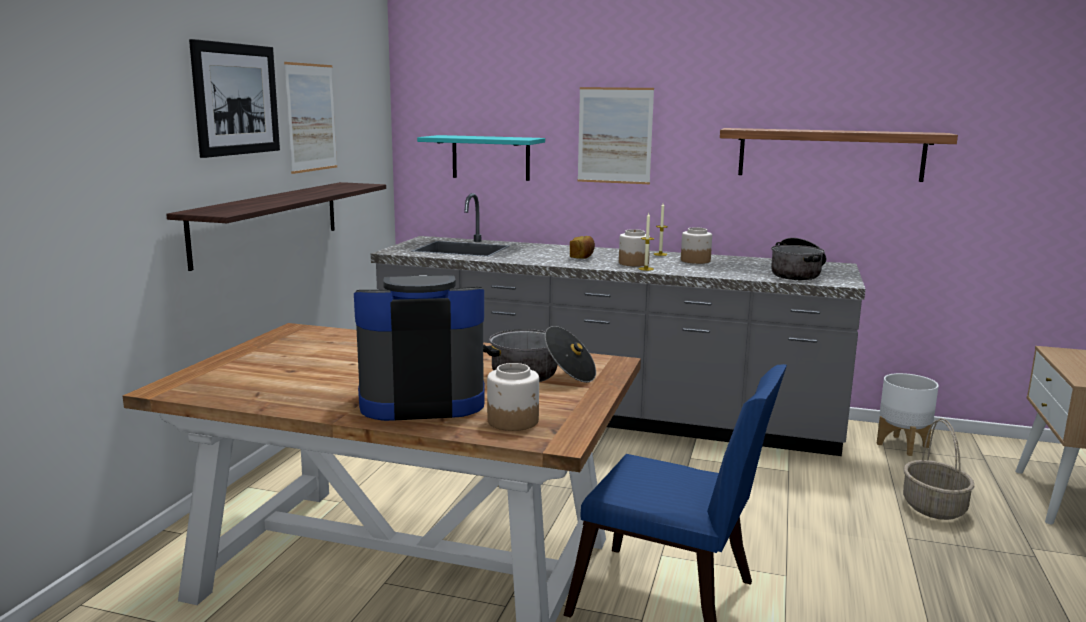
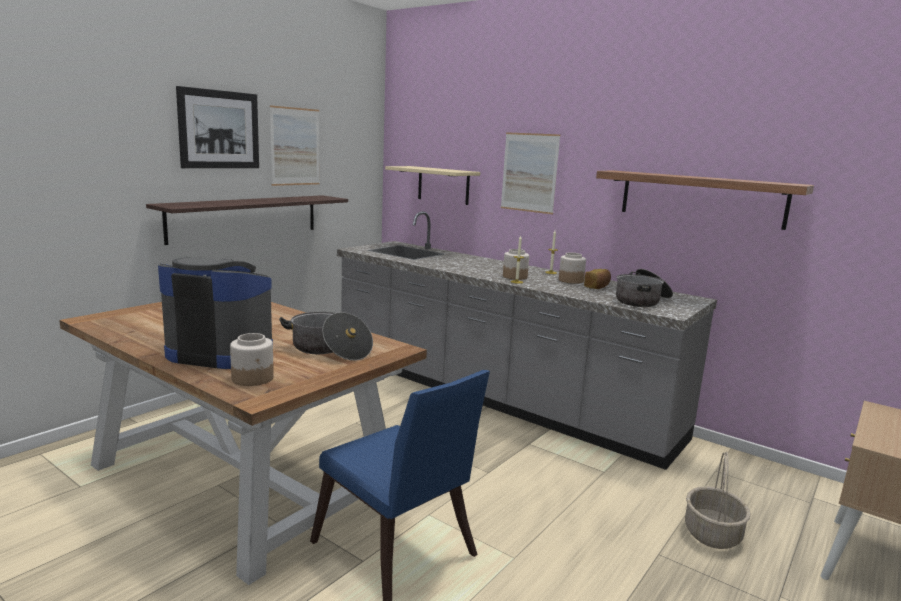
camera: 20 degrees right, 0 degrees up
(491, 157) = (443, 185): turquoise shelf -> beige shelf
(582, 257) = (483, 268): bread -> bread (597, 287)
(902, 445) = (736, 472): white planter -> none

